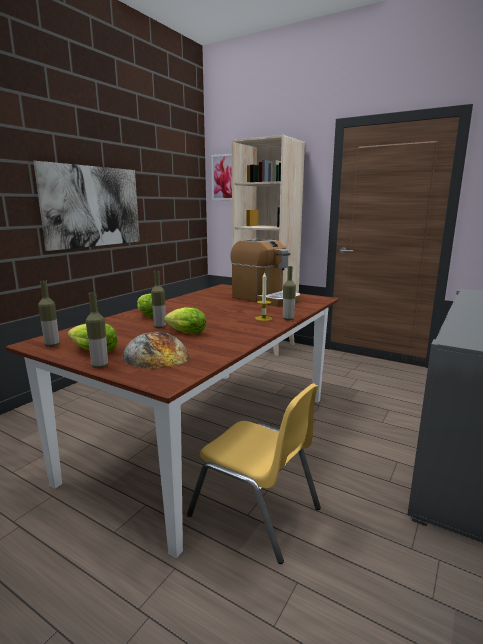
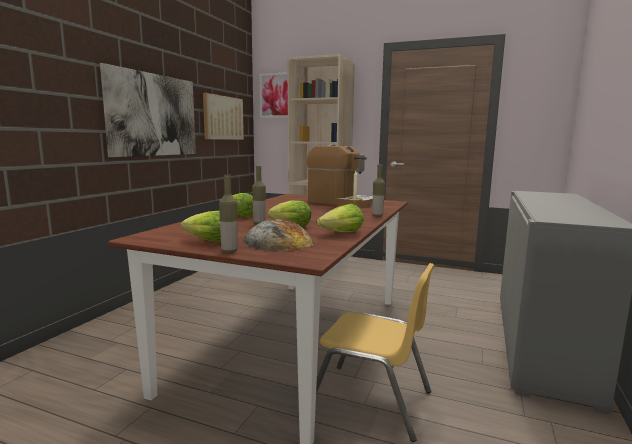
camera: 10 degrees left, 5 degrees down
(52, 345) = (160, 238): bottle -> none
(170, 203) = (223, 118): none -> picture
(229, 345) = (342, 233): none -> lettuce

